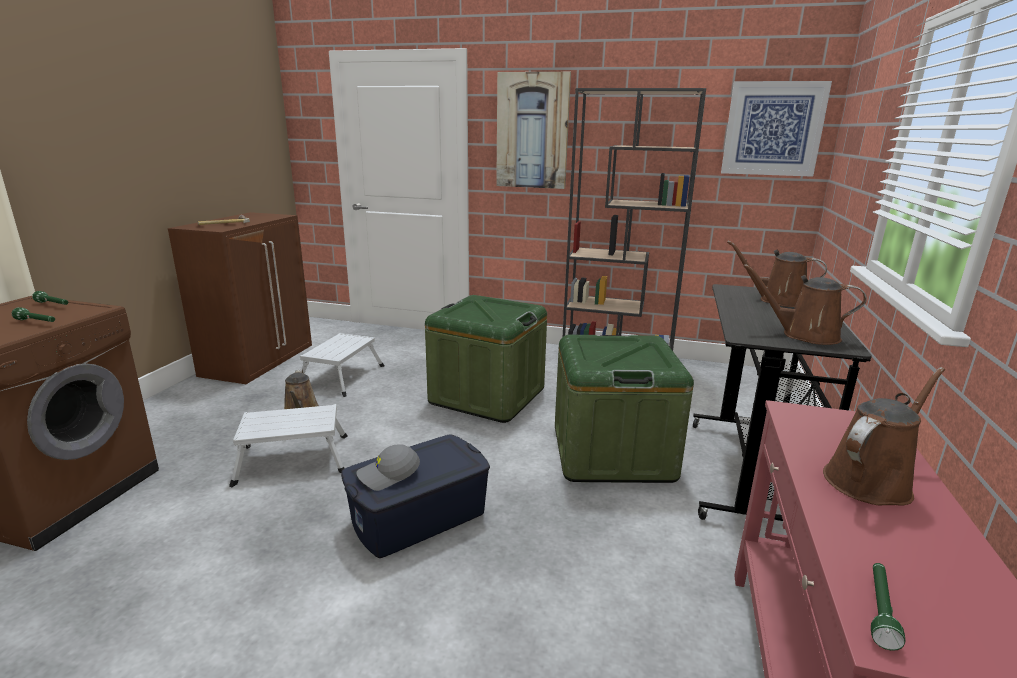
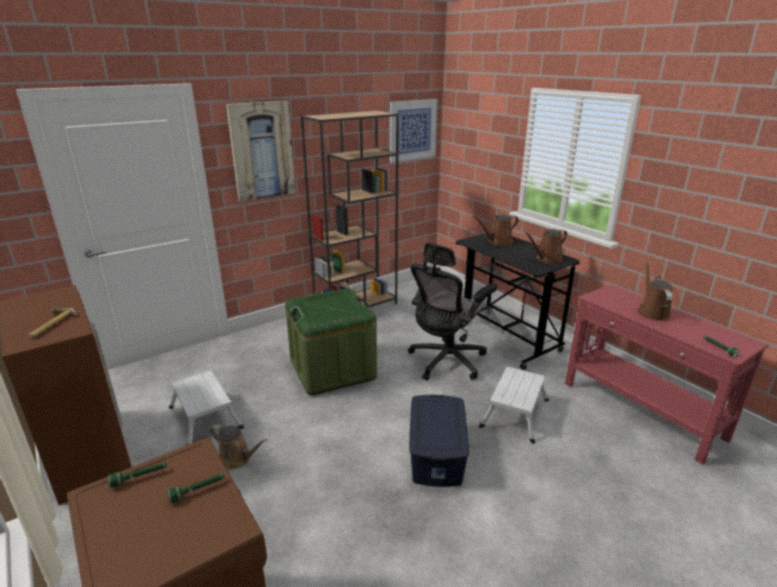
camera: 50 degrees left, 5 degrees up
(292, 459) = (307, 486): white step ladder -> white step ladder (515, 413)
(389, 475) = (437, 436): grey cap -> none
(612, 452) = (447, 361): green storage box -> office chair

